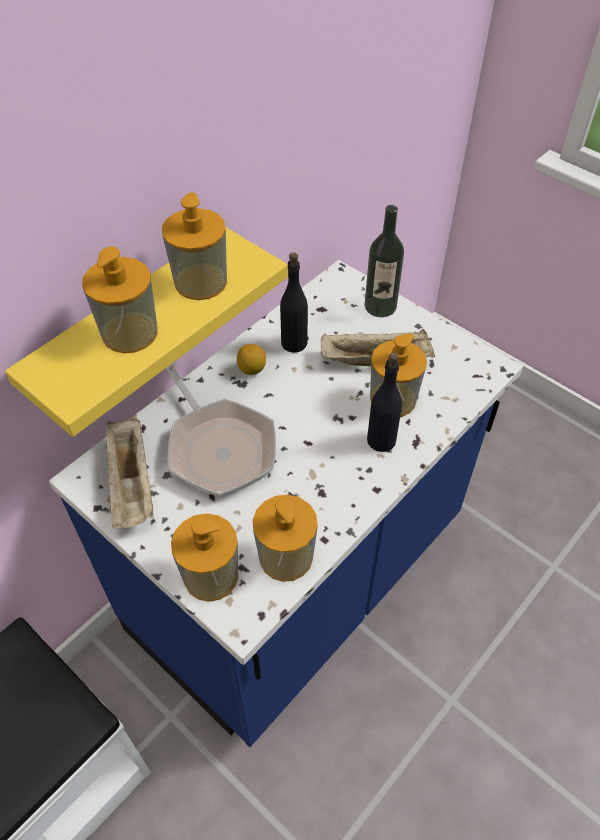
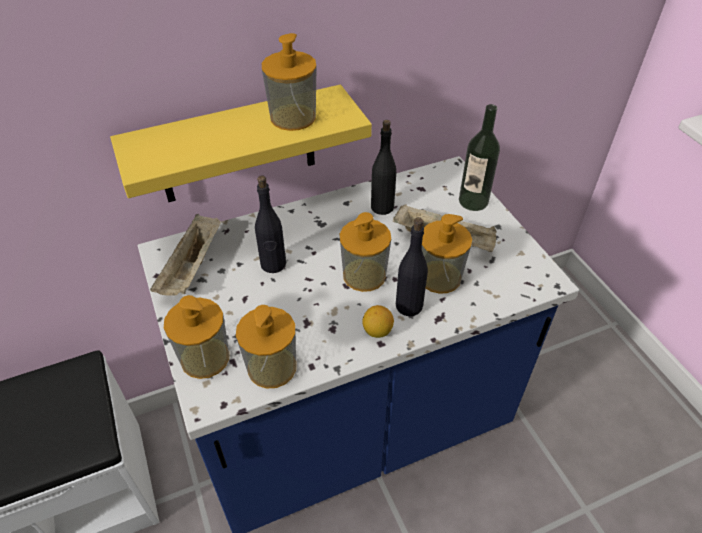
camera: 25 degrees right, 5 degrees down
(129, 332) = (214, 137): soap dispenser -> soap dispenser (364, 275)
(219, 447) = (273, 264): frying pan -> black bottle
(252, 369) = (336, 216): lemon -> lemon (377, 331)

